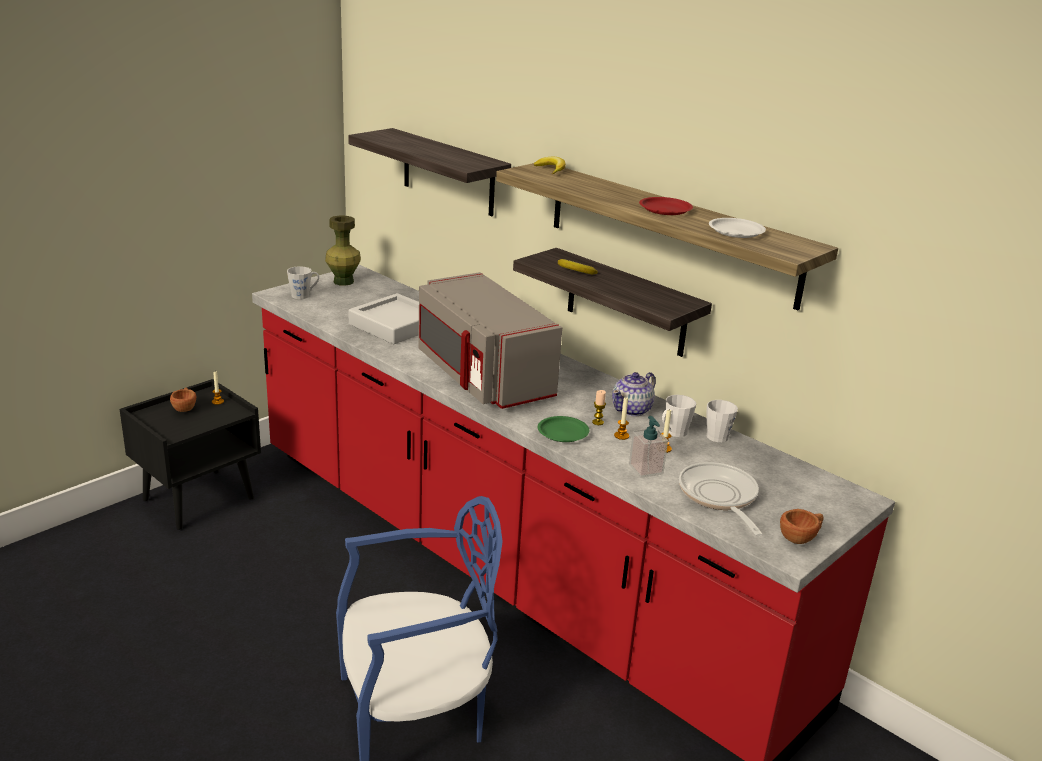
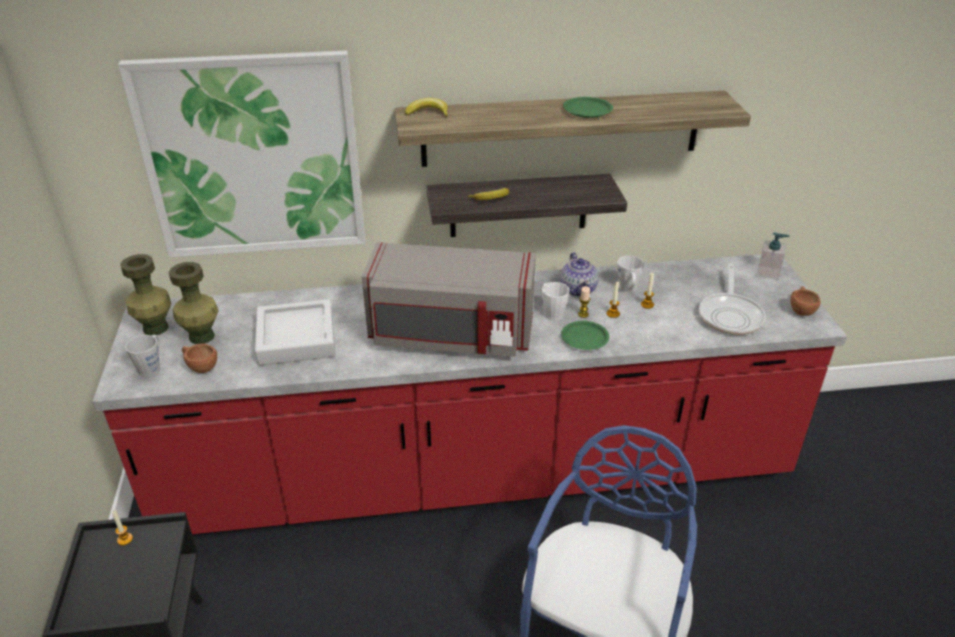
camera: 50 degrees left, 10 degrees up
(185, 408) = (104, 573): brown cup -> brown cup (200, 367)
(354, 297) = (202, 336): none -> green vase
(448, 172) = (253, 157): shelf -> picture
(646, 469) = (670, 327): soap dispenser -> soap dispenser (768, 272)
(665, 210) = (587, 111): red plate -> green plate
(718, 434) = (646, 272): white mug -> white mug (551, 312)
(719, 497) = (730, 315): frying pan -> frying pan turned 105 degrees counterclockwise
(736, 231) = (663, 107): white plate -> none

